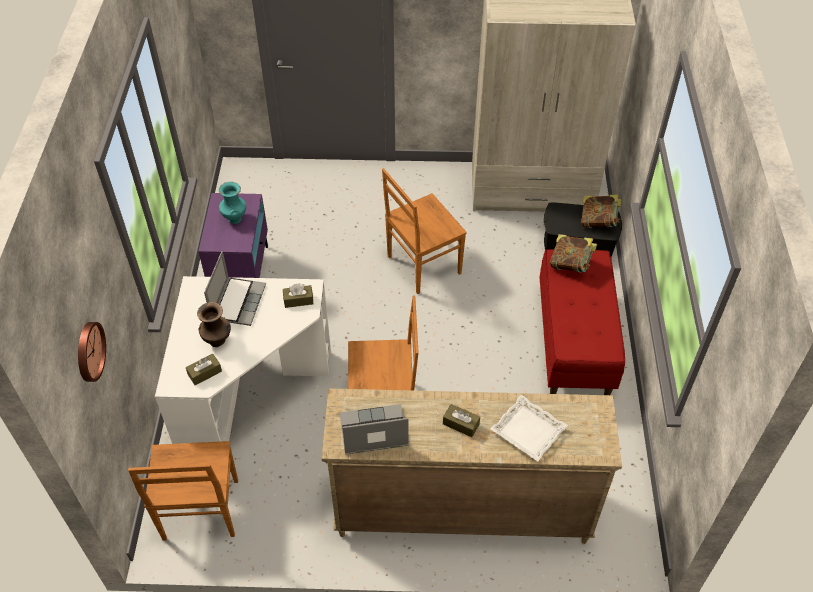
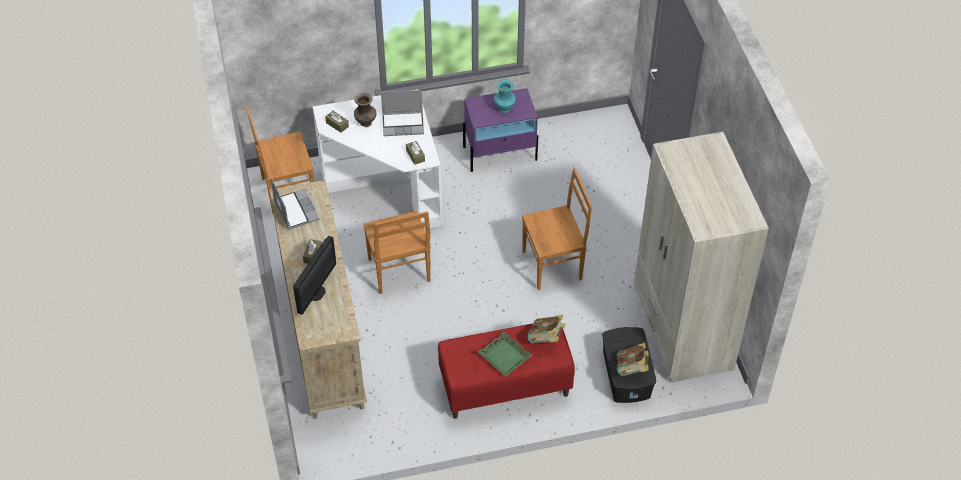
camera: 75 degrees right, 0 degrees up
(88, 351) = (279, 36): wall clock -> none
(422, 265) = (554, 265): brown chair -> brown chair turned 120 degrees clockwise
(528, 431) = (316, 293): white tray -> monitor
(588, 304) = (505, 356): none -> green tray

